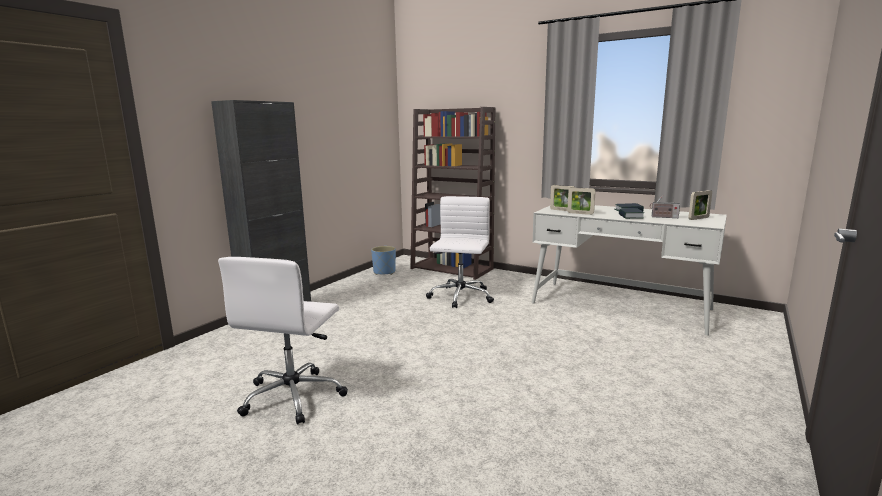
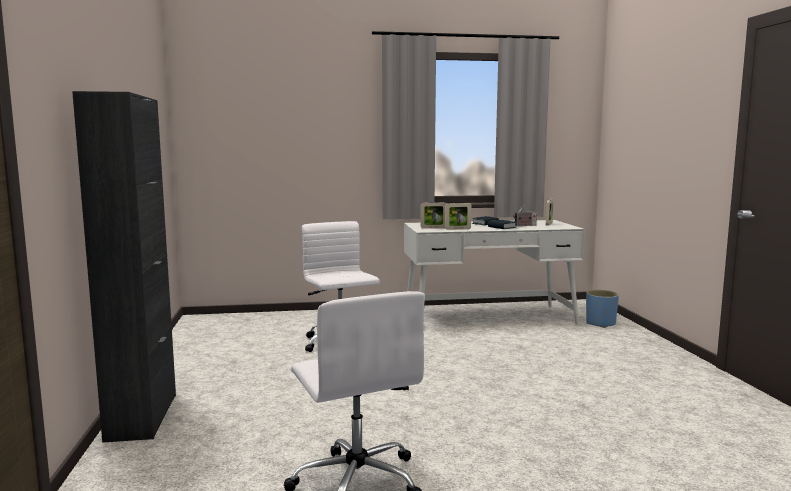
camera: 40 degrees left, 5 degrees down
(384, 272) = (198, 338): blue planter -> blue planter (600, 323)
(452, 269) = (277, 318): brown bookcase -> none

